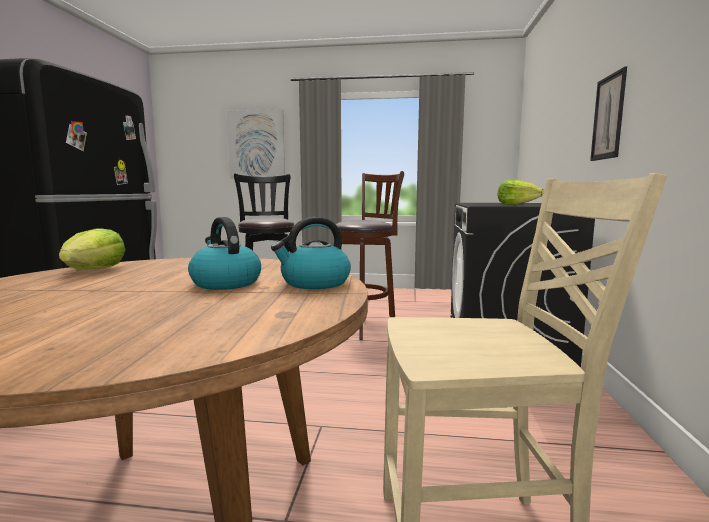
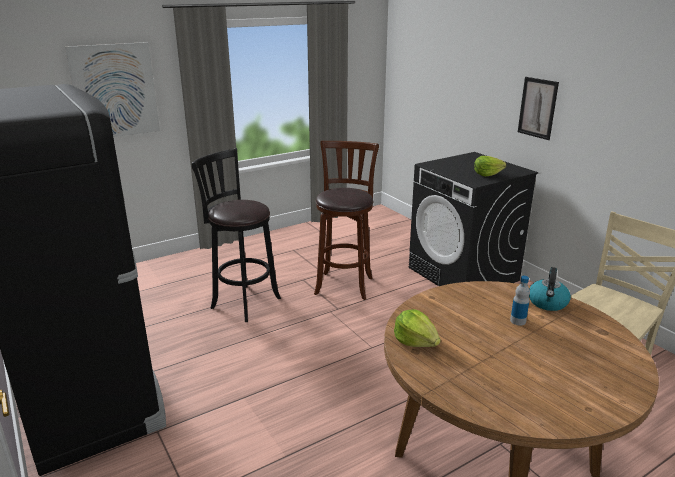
camera: 40 degrees left, 15 degrees up
(225, 283) = (518, 321): kettle -> bottle

